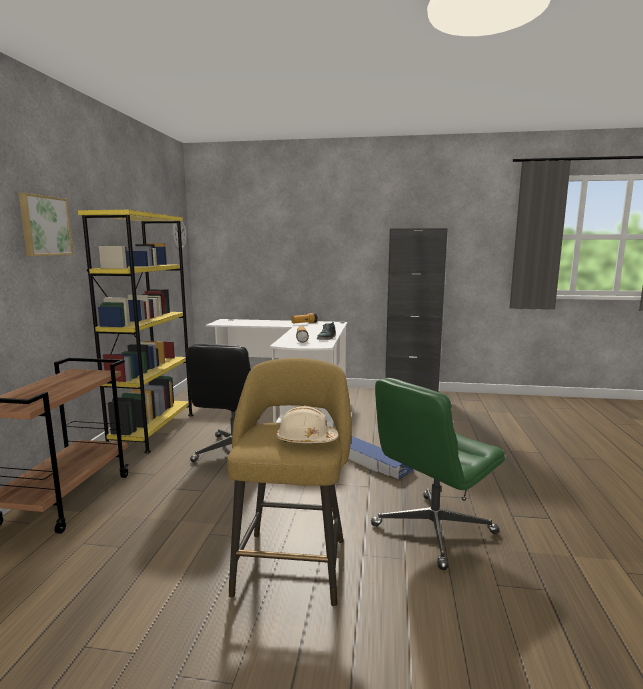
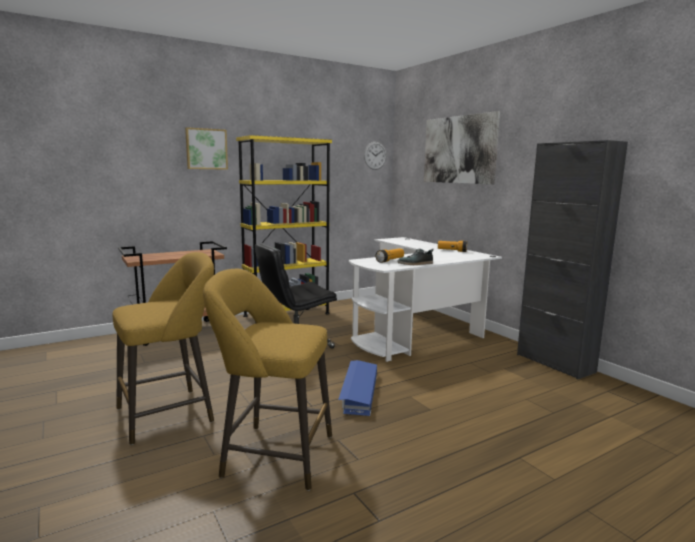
camera: 50 degrees right, 0 degrees up
(285, 230) = (459, 149): none -> picture
(306, 440) = (151, 312): beige hard hat -> none
(432, 530) = (272, 455): green office chair -> yellow stool

